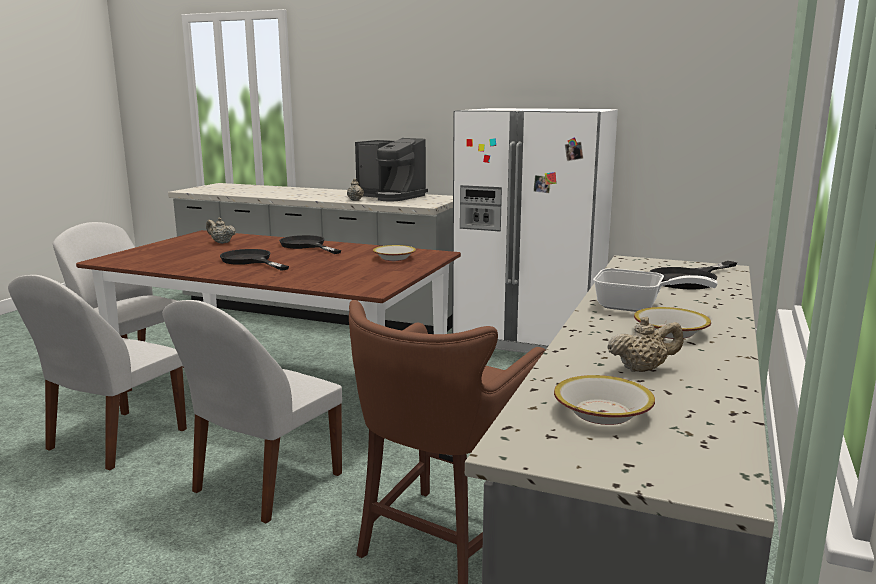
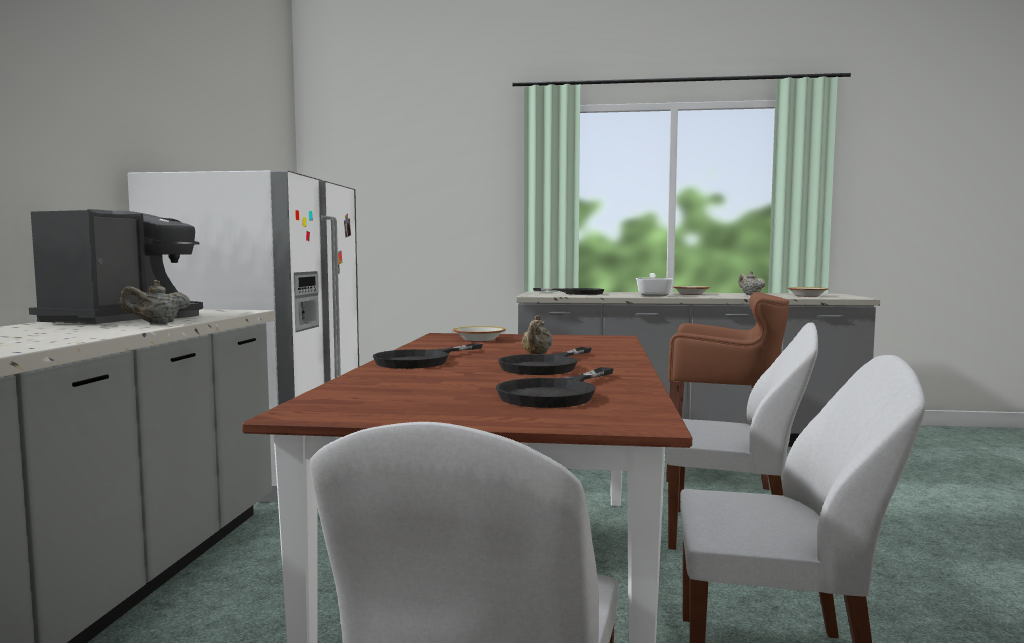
camera: 105 degrees left, 10 degrees down
(174, 256) = (555, 394): none -> black frying pan
(221, 242) = (413, 390): beige teapot -> beige teapot (536, 354)

